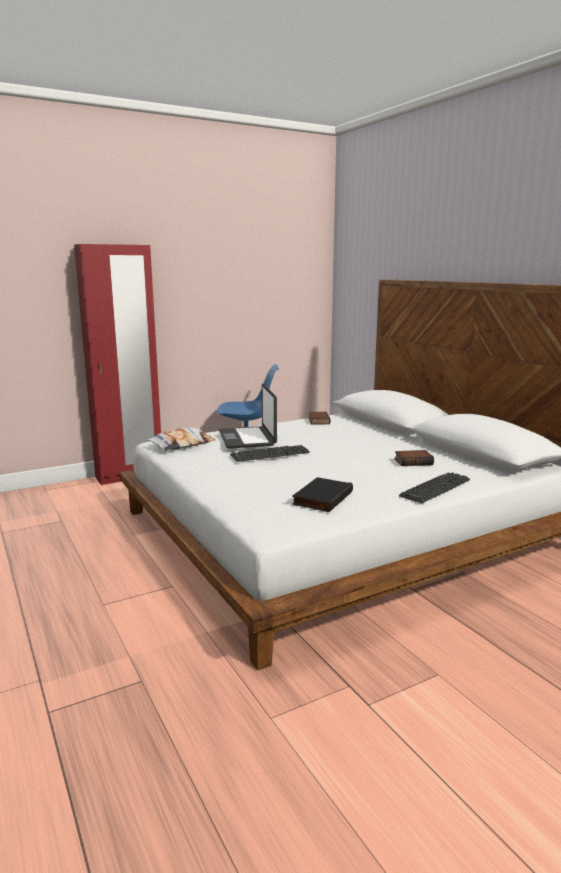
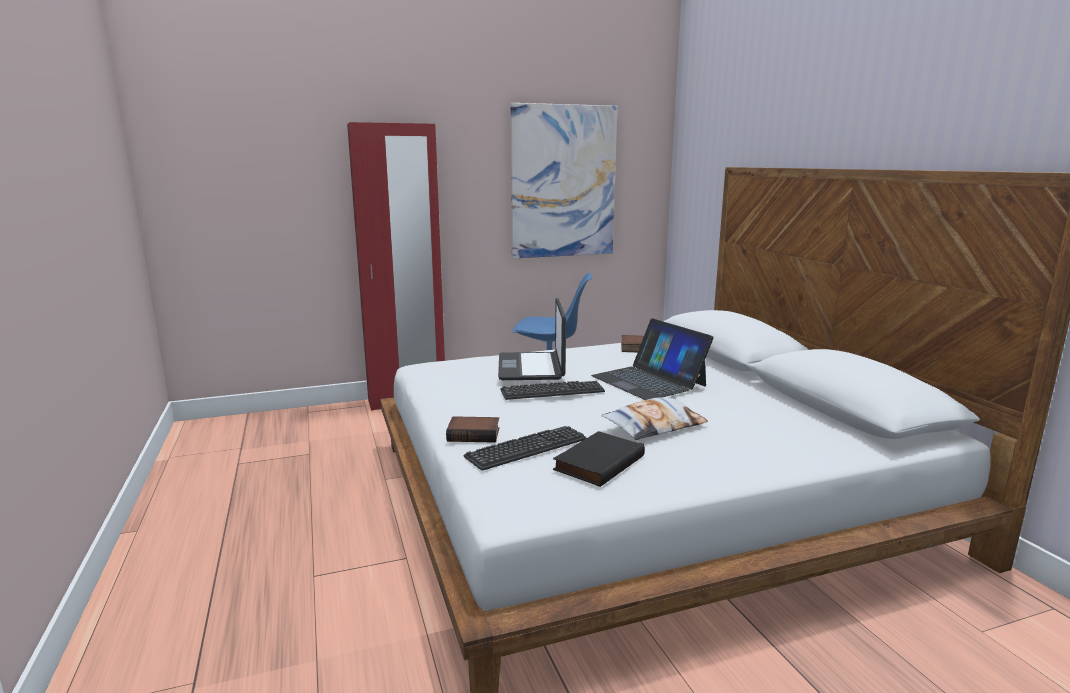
camera: 10 degrees right, 0 degrees up
(181, 444) = (448, 371): pillow -> pillow (654, 426)
(249, 291) = (563, 182): none -> picture
(339, 443) = (649, 381): none -> laptop
(413, 461) = (744, 414): book -> book (474, 434)
(435, 488) = (766, 459): keyboard -> keyboard (526, 448)

